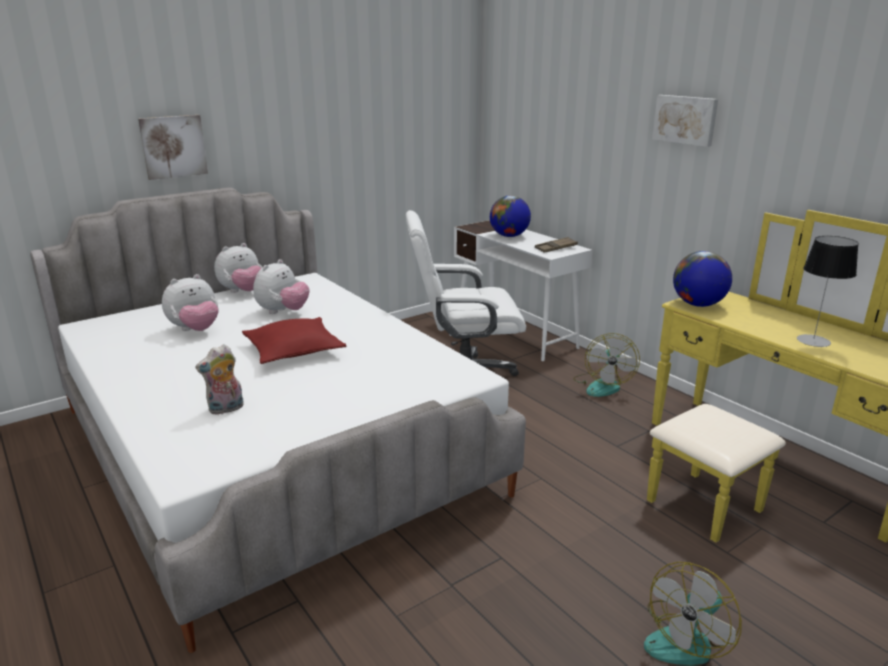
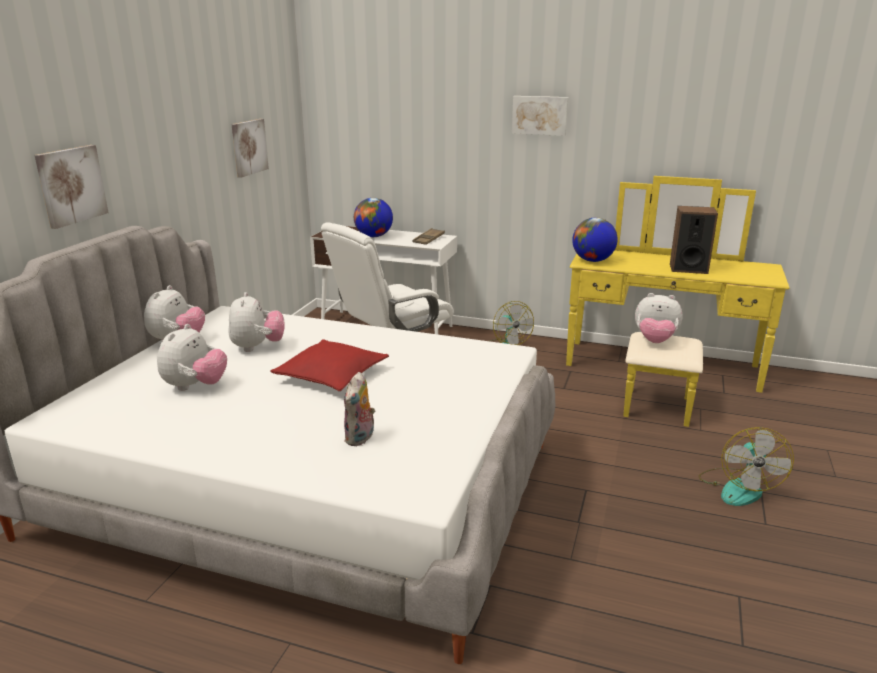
camera: 35 degrees left, 0 degrees up
(395, 132) = (248, 147): none -> picture
(708, 420) = (655, 341): none -> plush toy
(813, 341) = (688, 268): table lamp -> speaker

